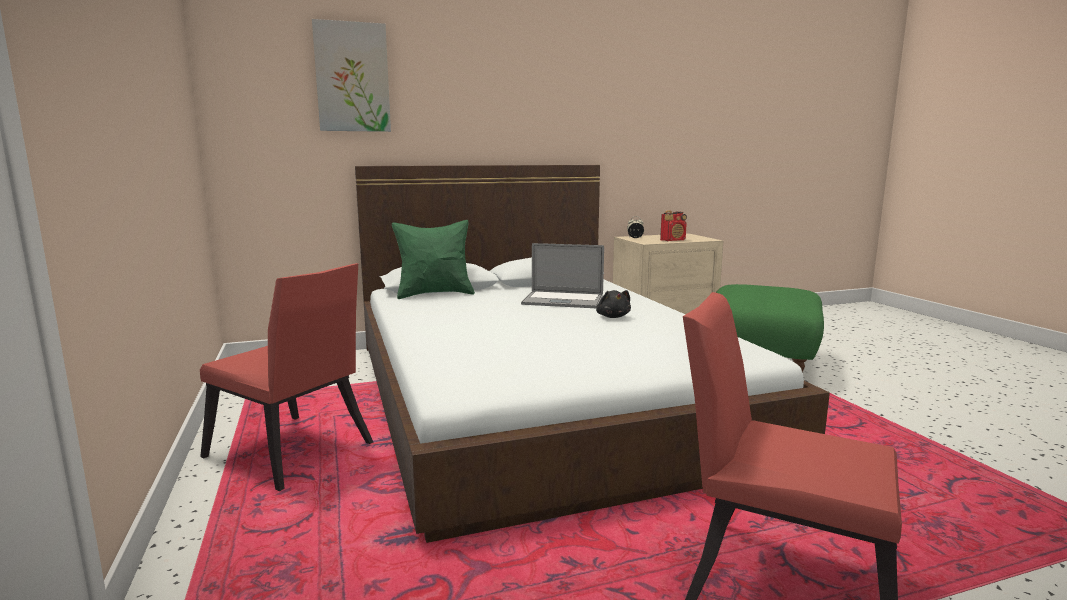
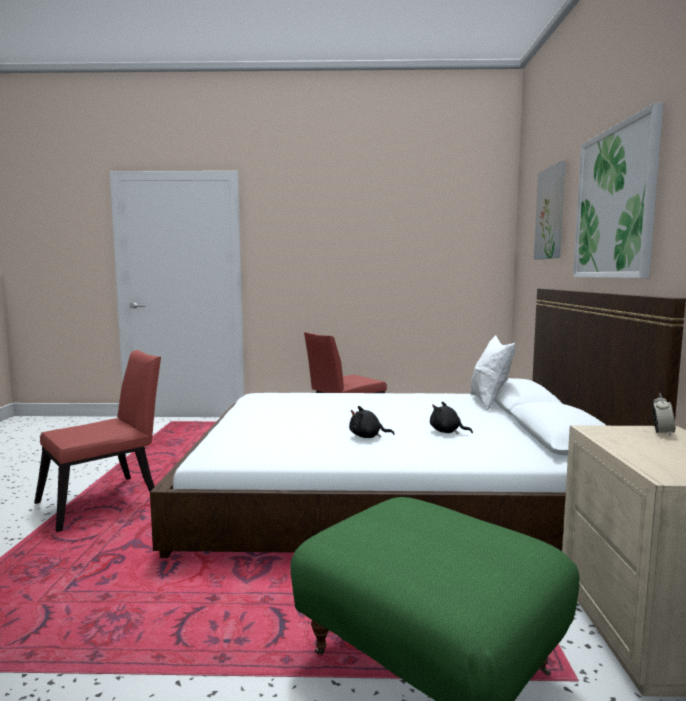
camera: 110 degrees right, 5 degrees down
(435, 294) = (489, 402): green pillow -> white pillow
(499, 91) = (615, 203): none -> picture
(563, 300) = (447, 432): laptop -> black plush toy
(673, 240) = (630, 447): radio -> none

